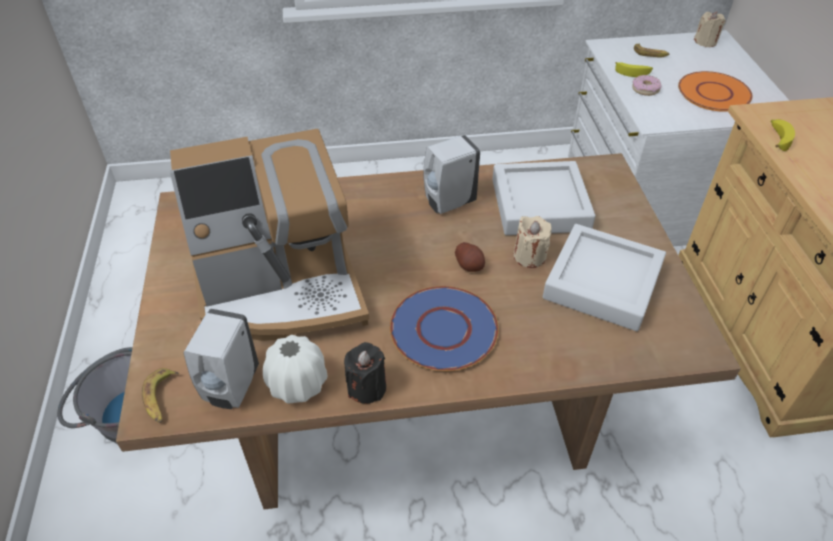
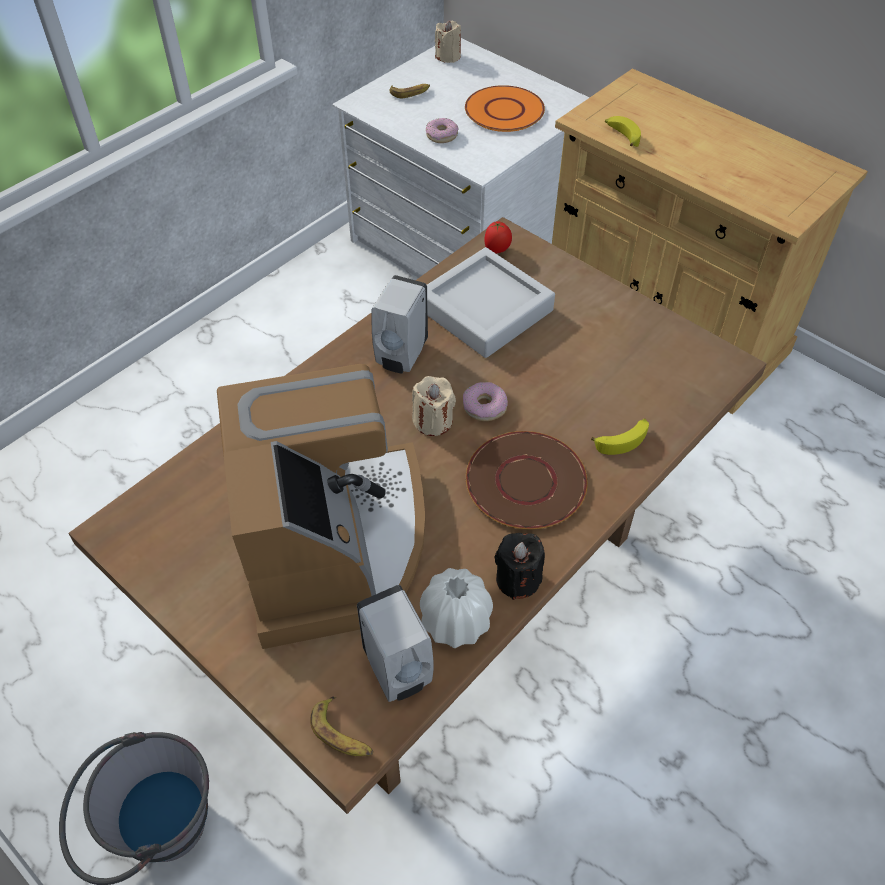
camera: 40 degrees left, 5 degrees up
(281, 288) = (335, 545): coffee machine -> coffee machine turned 45 degrees counterclockwise
(443, 330) = (526, 482): blue plate -> brown plate
(469, 265) = (484, 406): potato -> donut
(529, 256) = (526, 365): beige candle -> beige candle (433, 421)
(592, 172) = (497, 250): none -> tomato
(602, 283) = (607, 353): grey tray -> none
(633, 72) = (413, 121): banana -> banana (622, 439)

